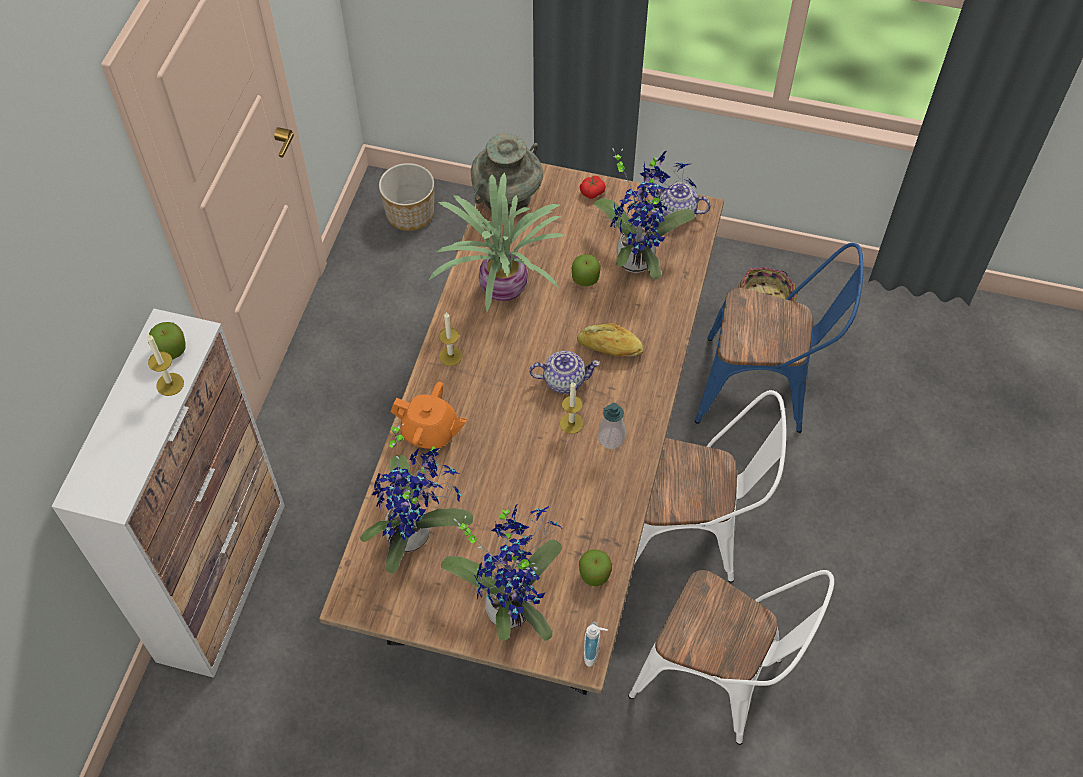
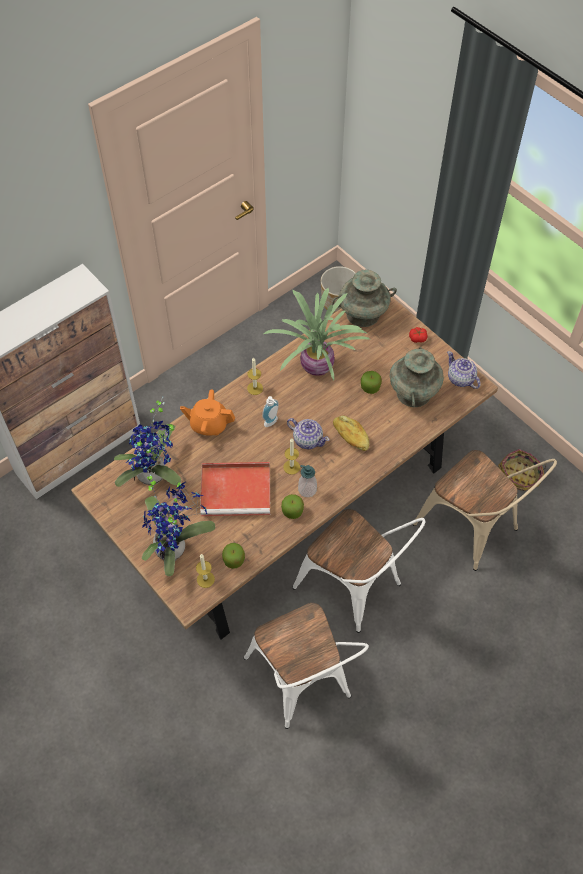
camera: 35 degrees right, 0 degrees up
(170, 349) = (72, 290): apple -> apple (292, 511)
(170, 384) = (57, 309): candle -> candle (205, 579)
(430, 432) = (209, 424): orange teapot -> orange teapot turned 135 degrees clockwise
(530, 489) = (237, 490): none -> red tray
(594, 654) = (196, 604): soap dispenser -> soap dispenser (272, 422)
(639, 257) = (413, 393): potted plant -> turquoise vase
(764, 389) = (473, 530): blue chair -> beige chair

